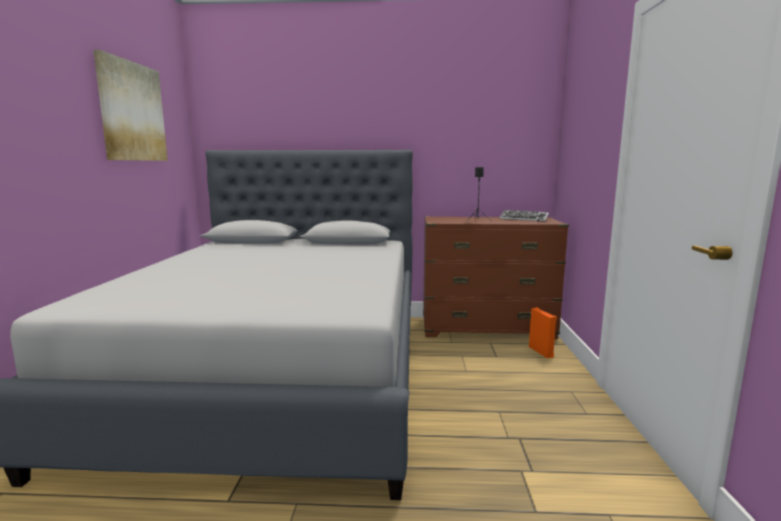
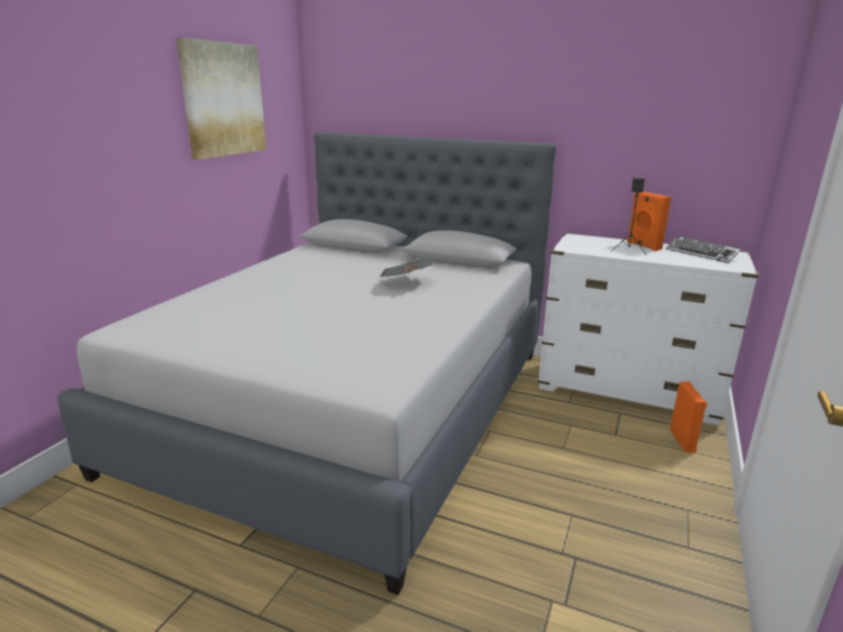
camera: 20 degrees right, 10 degrees up
(320, 256) = (407, 283): none -> newspaper
(483, 218) = (643, 246): none -> orange speaker
(486, 329) = (627, 391): brown dresser -> white dresser

